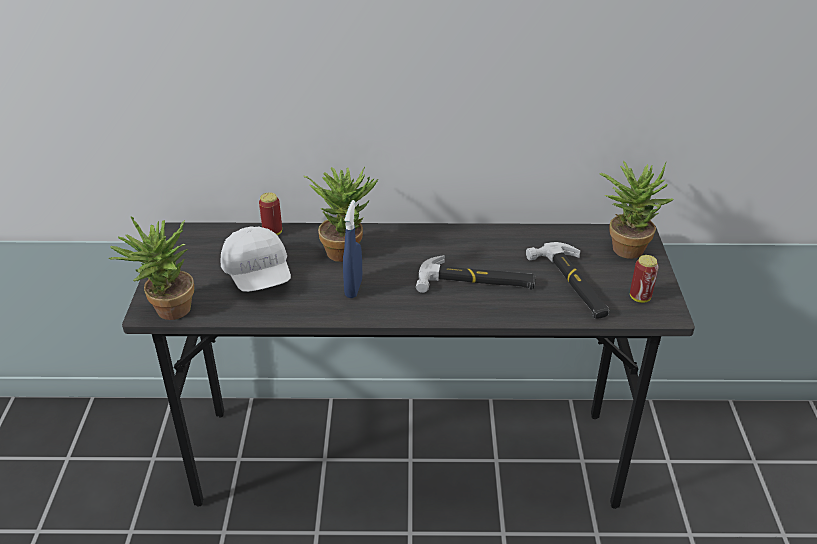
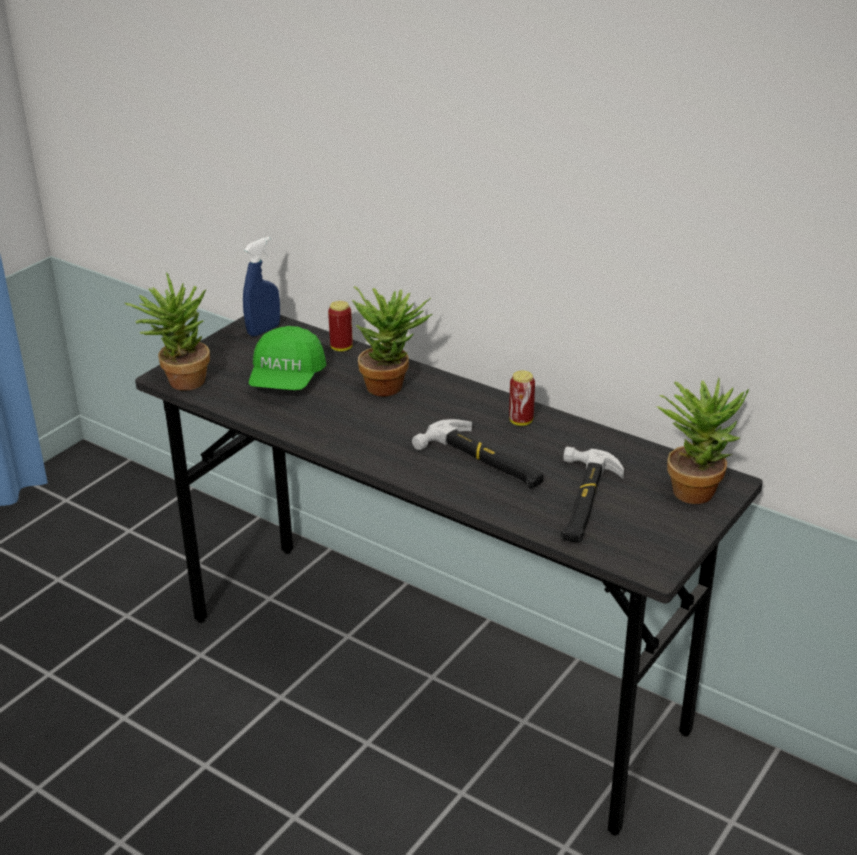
camera: 35 degrees right, 5 degrees down
(258, 275) = (287, 380): white cap -> green cap
(353, 288) = (358, 422): blue spray bottle -> blue spray bottle (264, 330)
(640, 297) = (642, 541): can -> can (521, 421)

